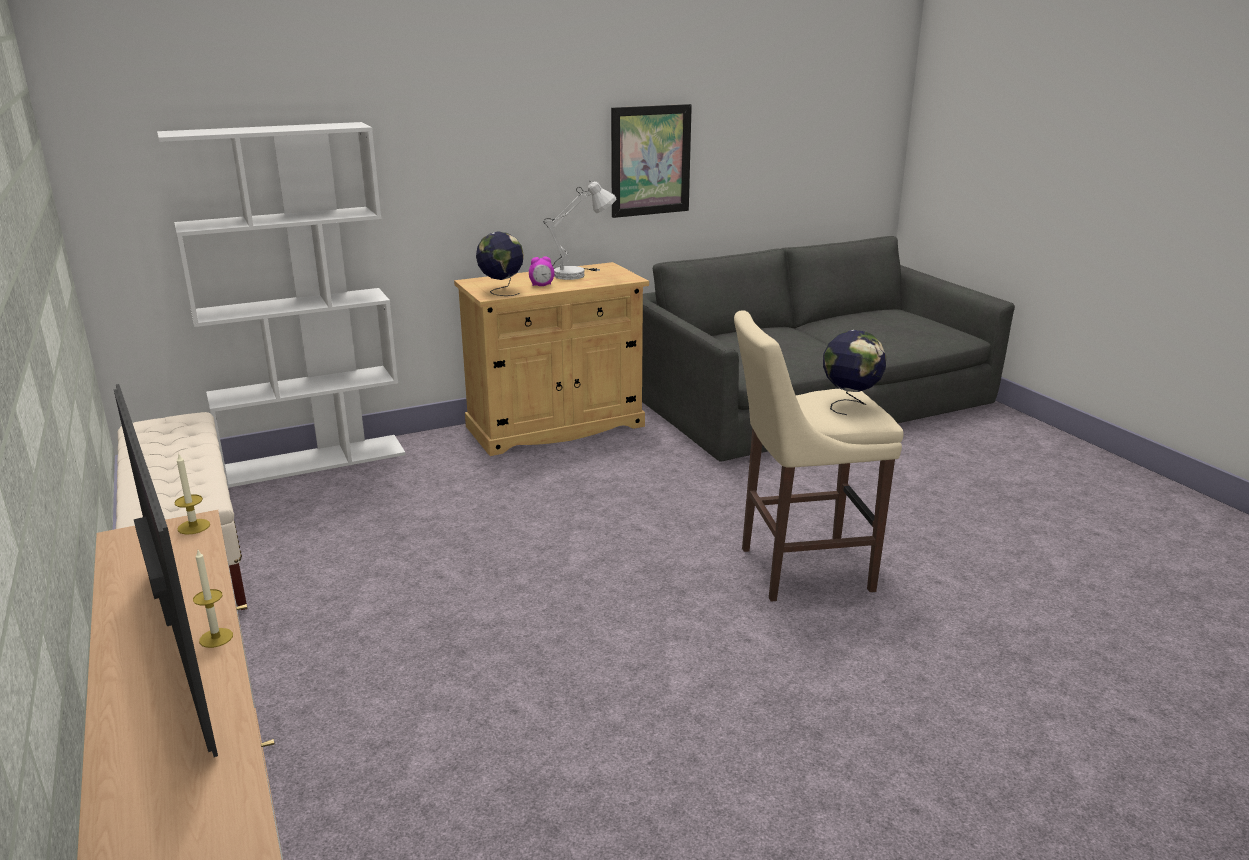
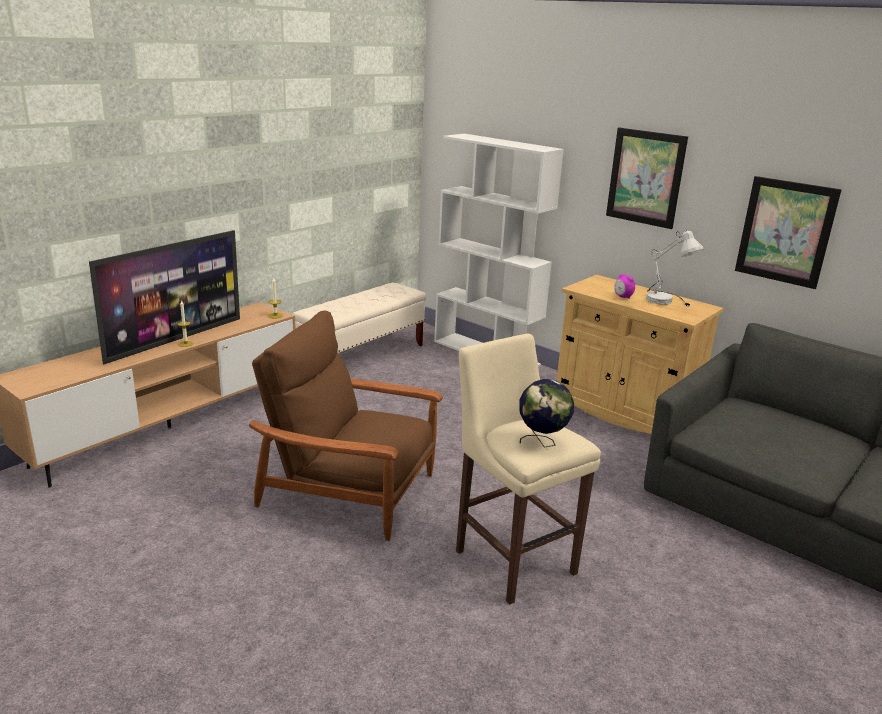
camera: 65 degrees right, 0 degrees up
(487, 137) = (645, 177): none -> picture
(501, 291) = (591, 289): globe -> none
(593, 653) = (349, 490): none -> brown armchair

